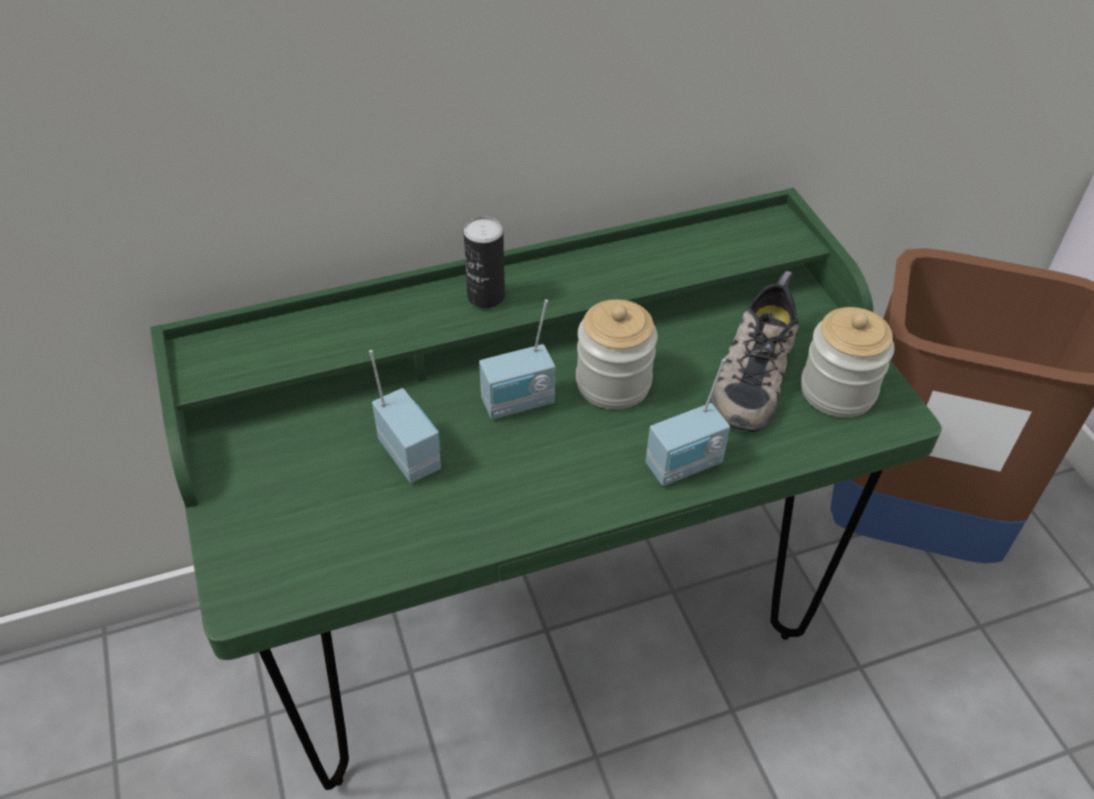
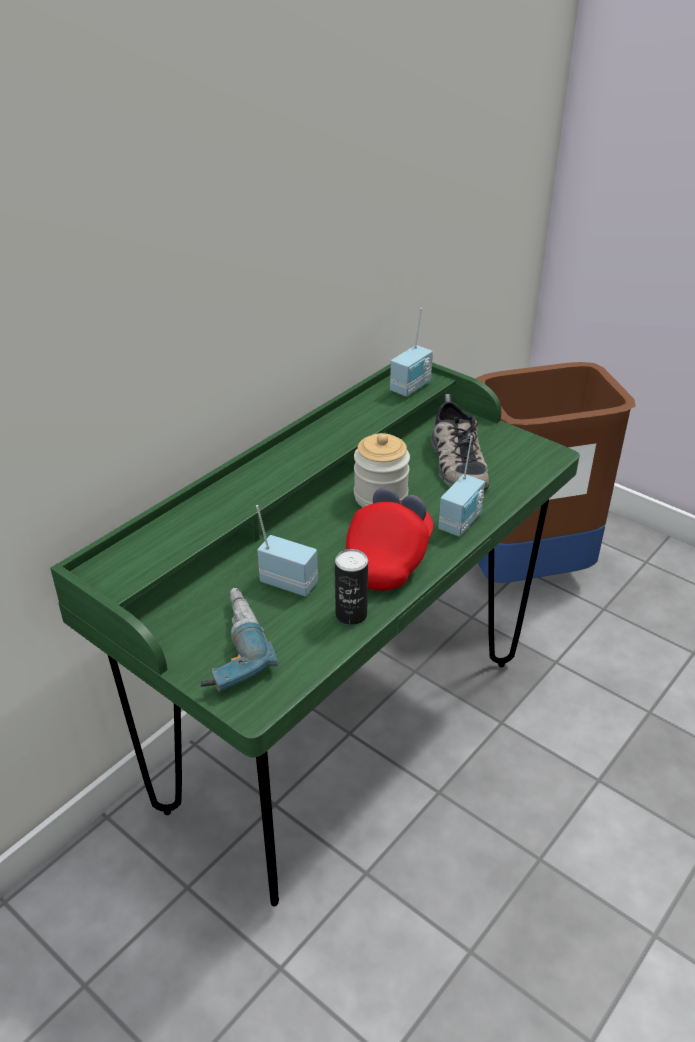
camera: 30 degrees left, 10 degrees down
(277, 508) = (227, 647): none -> power drill
(486, 296) = (273, 469): can -> can (351, 614)
(519, 404) = (333, 529): radio -> radio (412, 387)
(550, 476) = (388, 559): none -> red cap
(837, 391) = (510, 454): jar -> none

